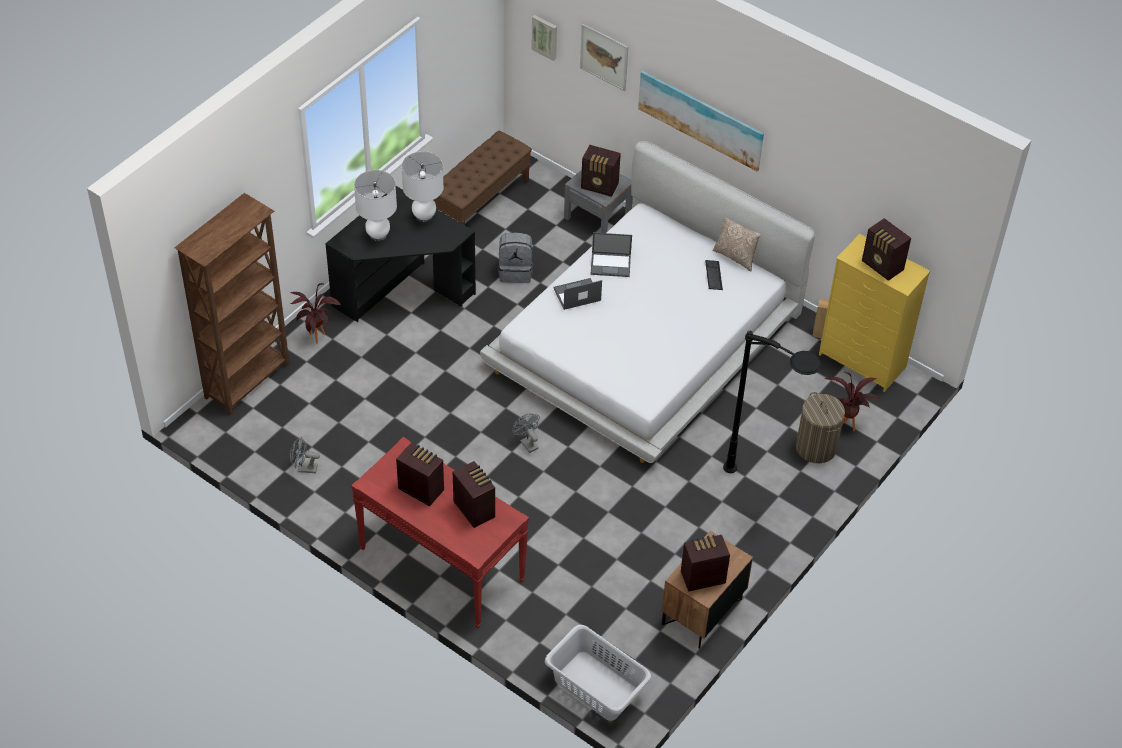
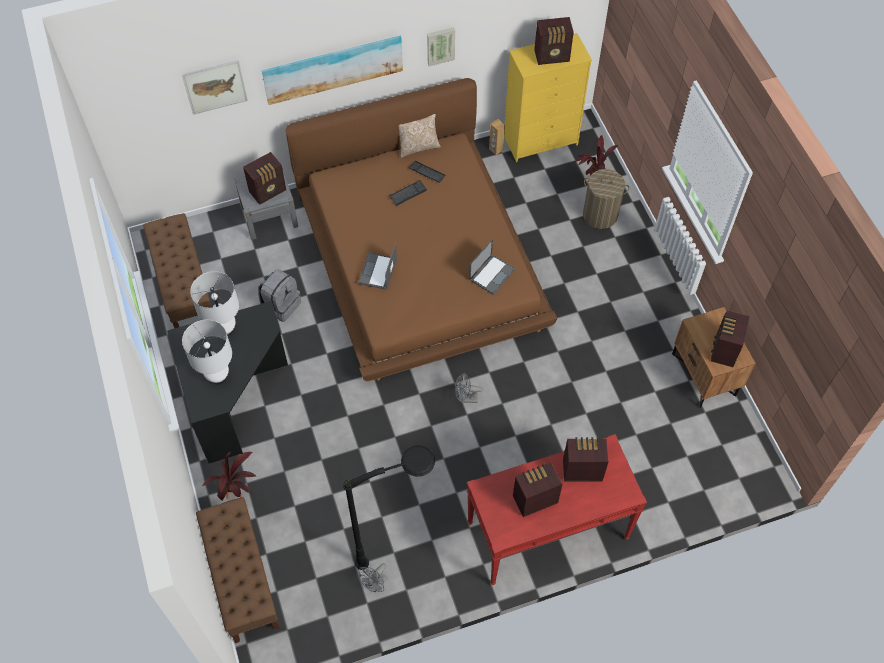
camera: 55 degrees left, 10 degrees up
(248, 381) = (242, 578): brown bookcase -> brown bench
(545, 37) = (143, 114): picture -> picture (440, 45)
(596, 685) = (731, 484): grey laundry basket -> none
(611, 264) = (363, 230): laptop -> laptop (492, 274)
(645, 339) = (420, 259): white bed -> brown bed
(678, 274) = (408, 193): none -> keyboard
(765, 491) = (619, 269): black floor lamp -> black floor lamp (404, 550)

